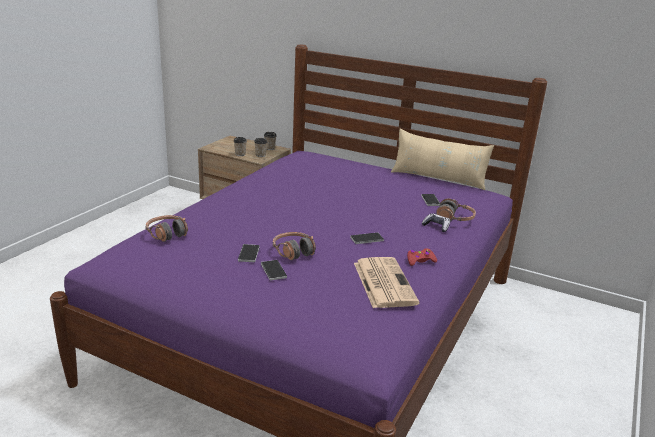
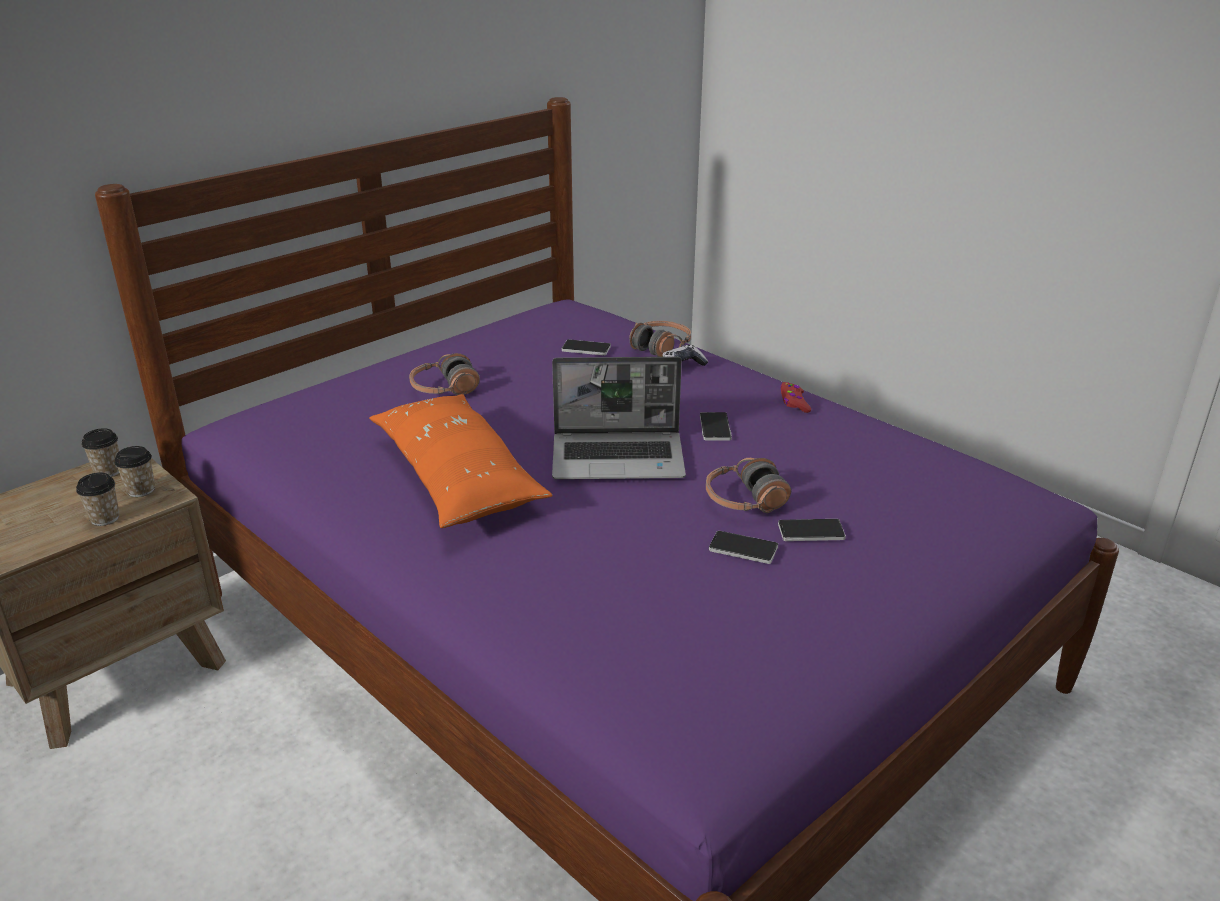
camera: 70 degrees left, 5 degrees up
(167, 234) = (620, 644): headphones -> headphones (444, 389)
(278, 190) = (456, 478): none -> orange pillow
(316, 219) = (619, 458): none -> laptop
(383, 282) = (859, 443): newspaper -> none
(438, 179) = (488, 326): beige pillow -> none

